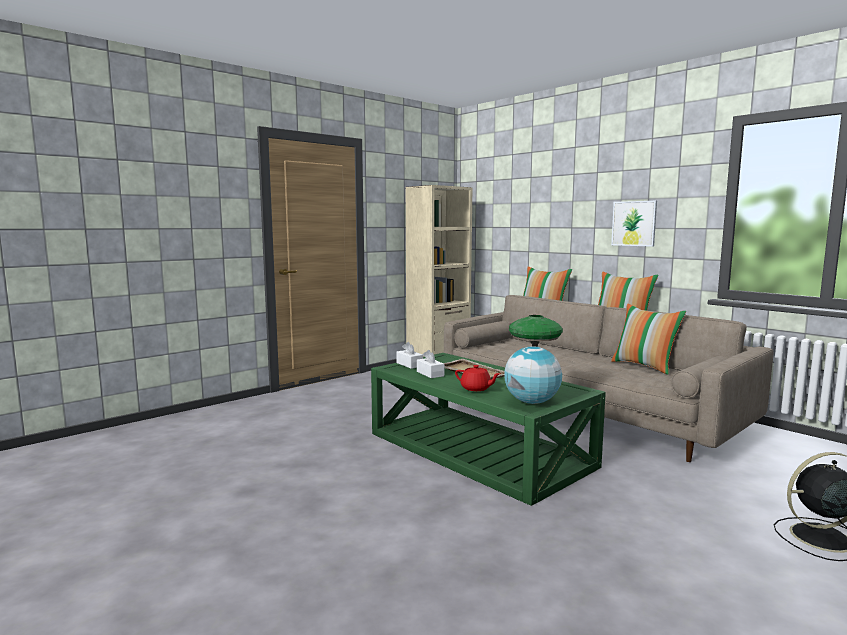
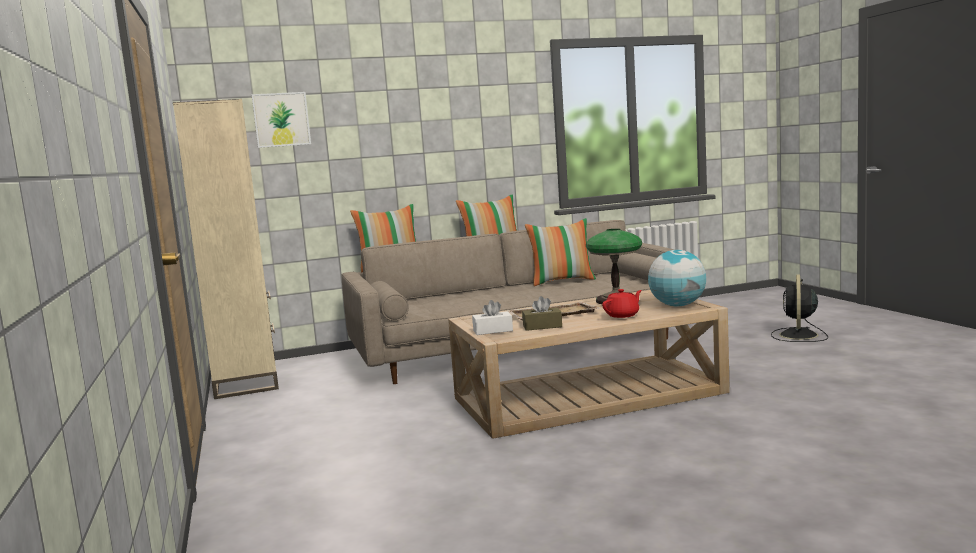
camera: 65 degrees left, 0 degrees up
(430, 374) = (542, 326): white tissue box -> brown tissue box
(479, 449) = (587, 395): green coffee table -> beige coffee table
(634, 223) = (471, 144): picture -> picture (281, 119)

